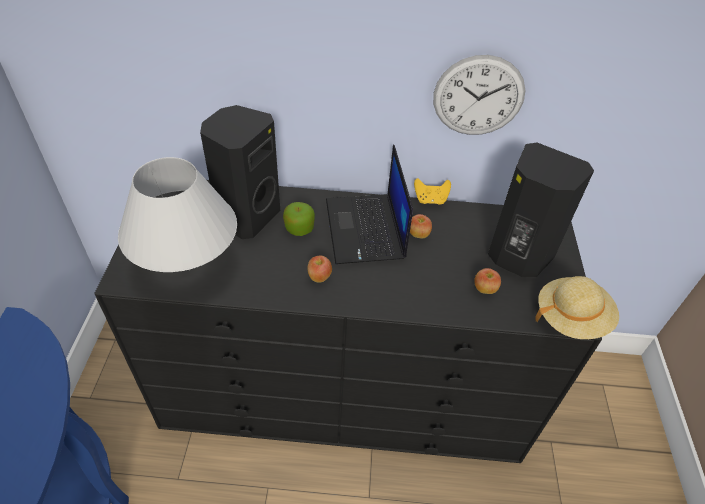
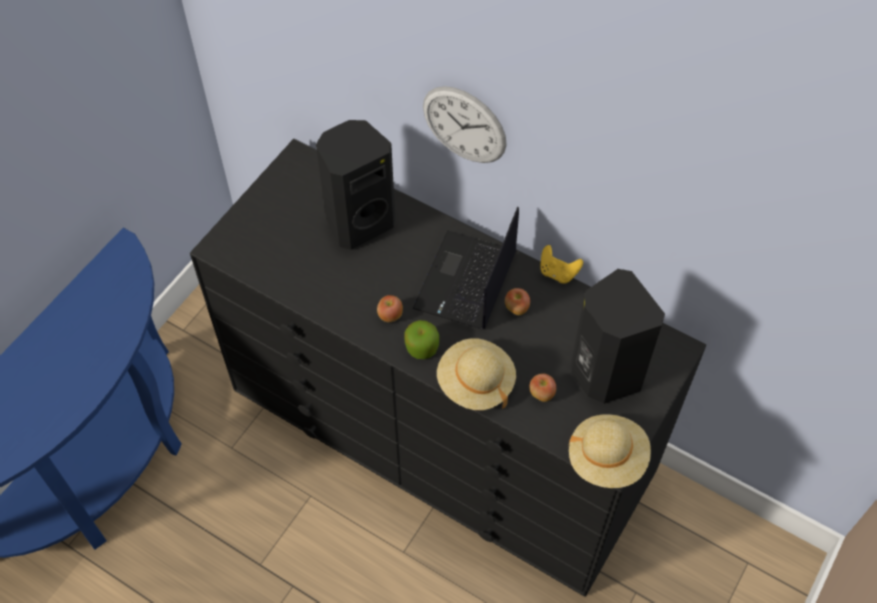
camera: 30 degrees right, 10 degrees up
(189, 269) = (278, 260): white table lamp -> none
(299, 228) = (401, 255): apple -> apple (422, 347)
(427, 302) = (475, 383): none -> beige hat
(478, 96) = (607, 195): wall clock -> wall clock (464, 125)

